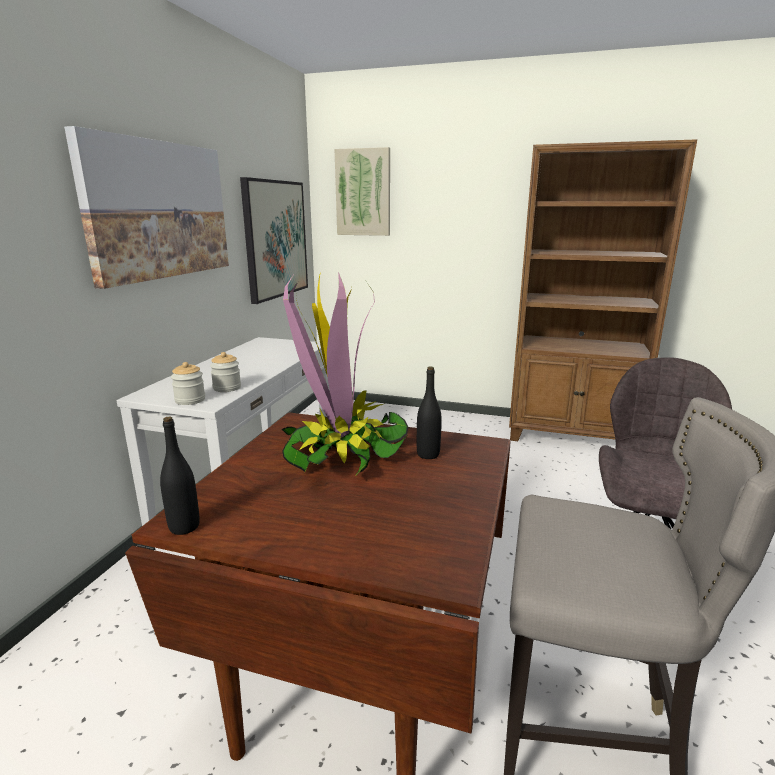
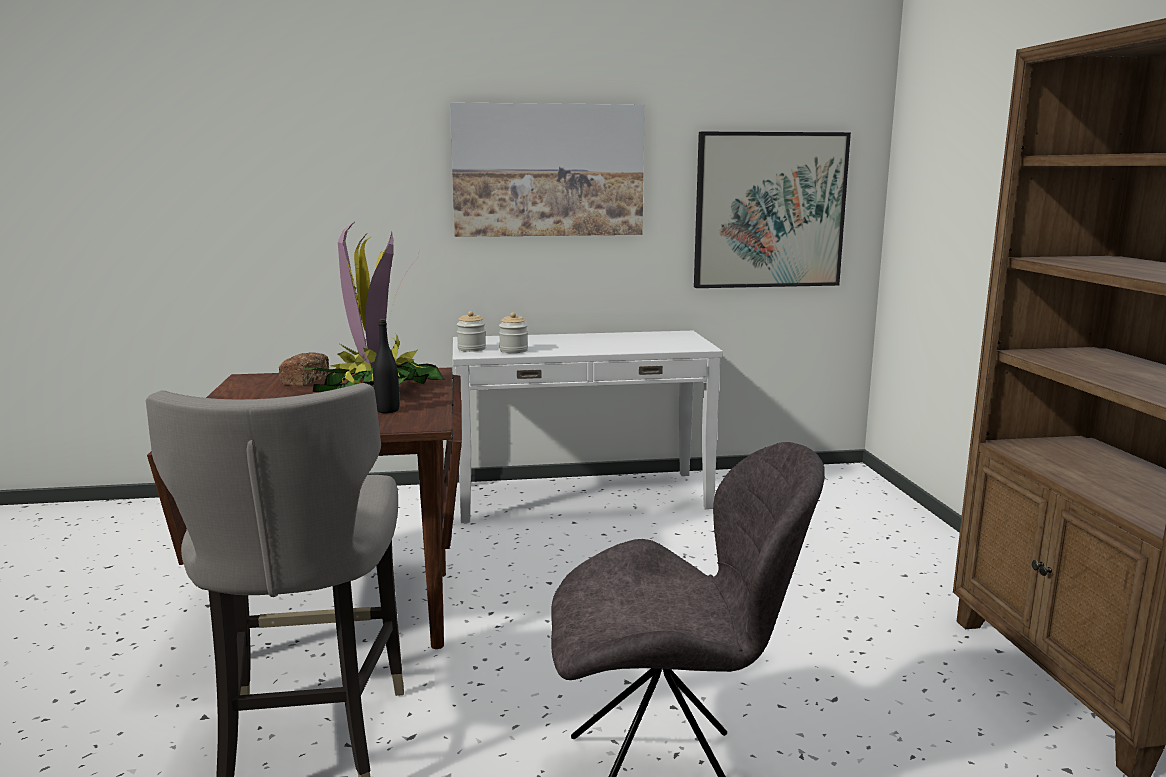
camera: 65 degrees right, 5 degrees down
(184, 527) = (240, 379): black bottle -> none
(251, 483) = (305, 380): none -> bread
(363, 192) = (934, 144): picture -> none

